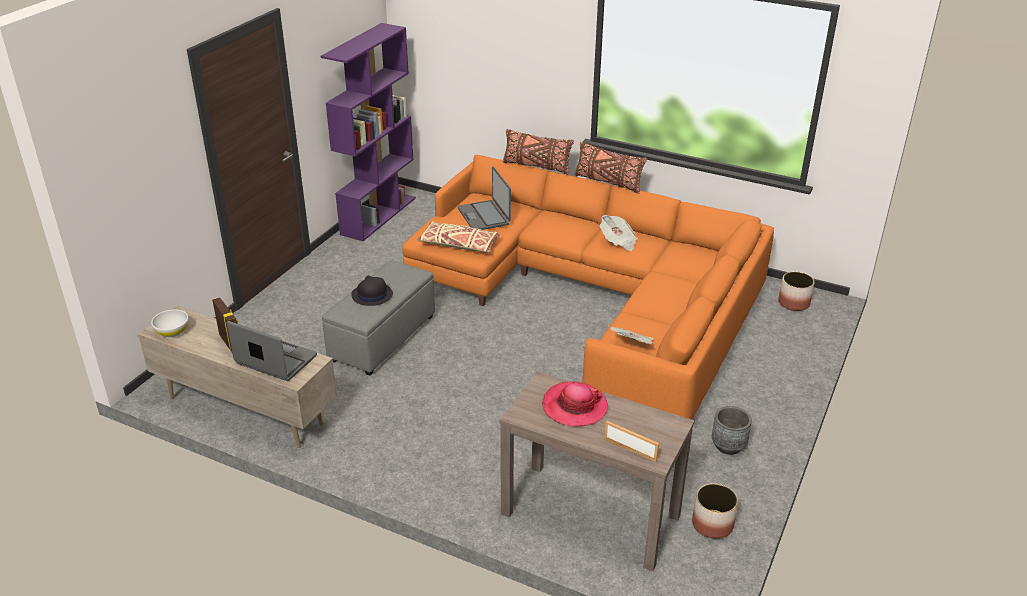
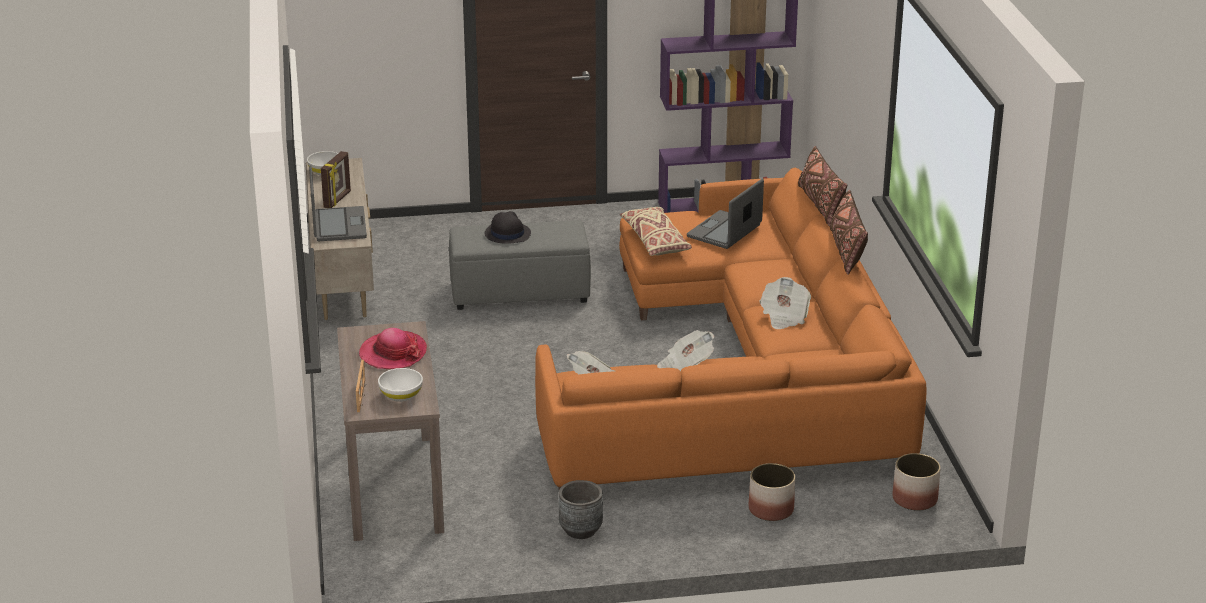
camera: 55 degrees right, 5 degrees down
(642, 301) = (685, 366): none -> newspaper
(648, 428) = (401, 395): none -> white bowl
(712, 525) = (449, 554): planter -> planter (770, 509)

